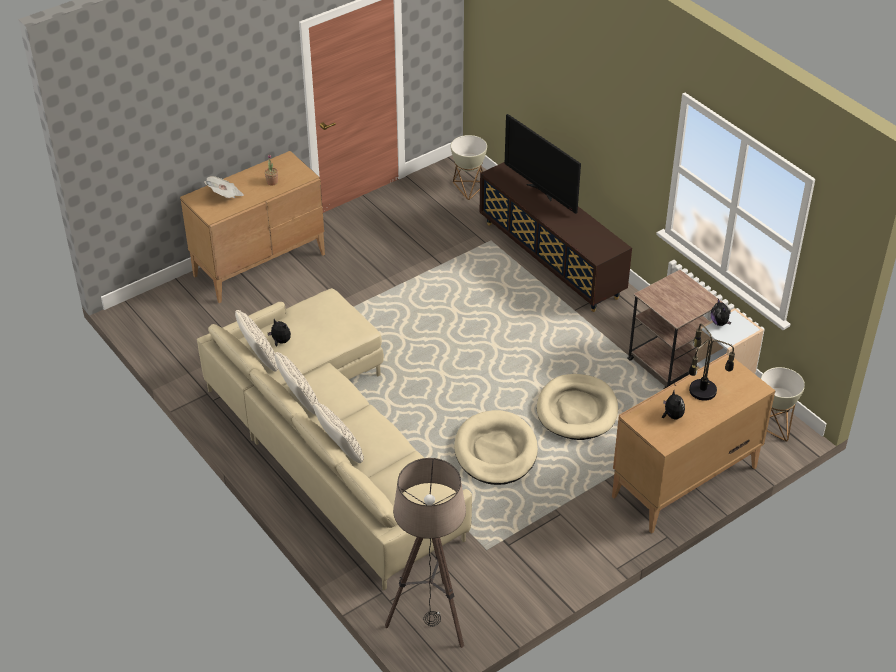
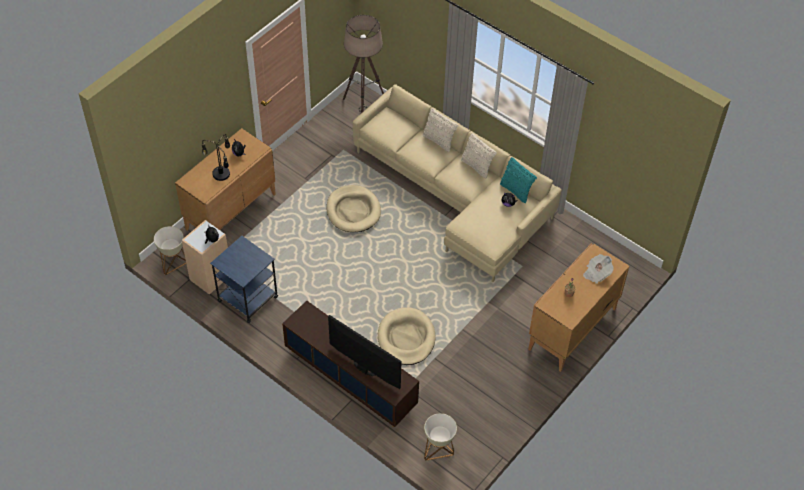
camera: 165 degrees right, 10 degrees up
(259, 358) = (516, 191): beige pillow -> turquoise pillow
(577, 410) = (306, 249): beige dog bed -> beige dog bed (406, 338)
(669, 364) = (247, 298): brown cart -> blue cart

